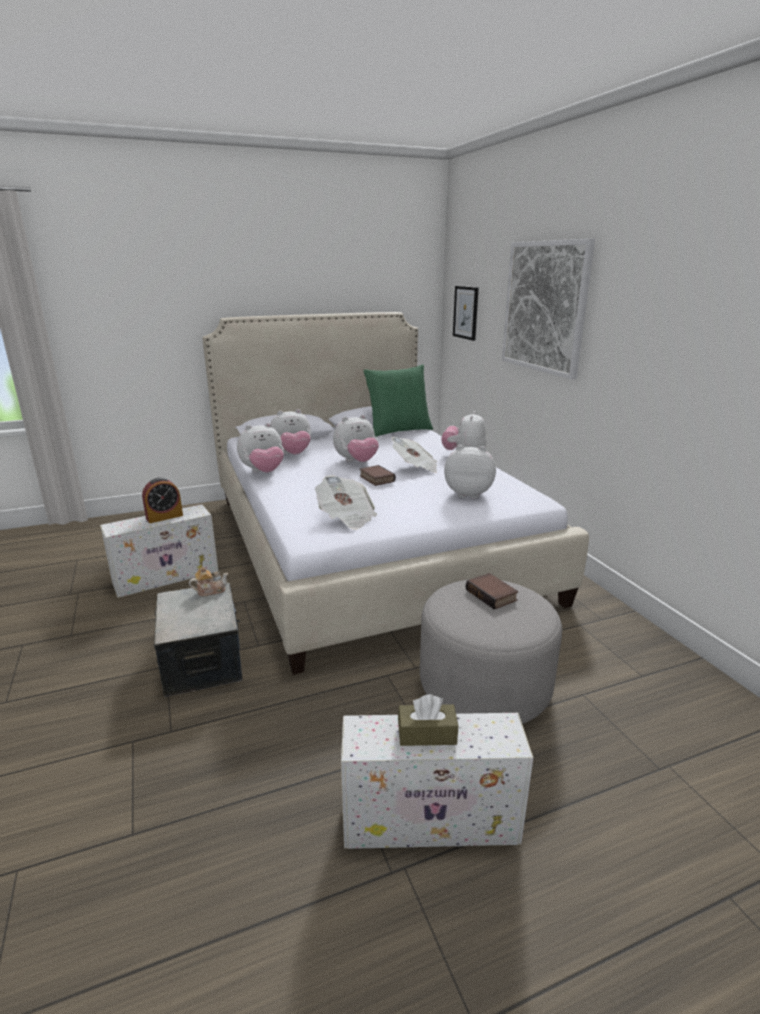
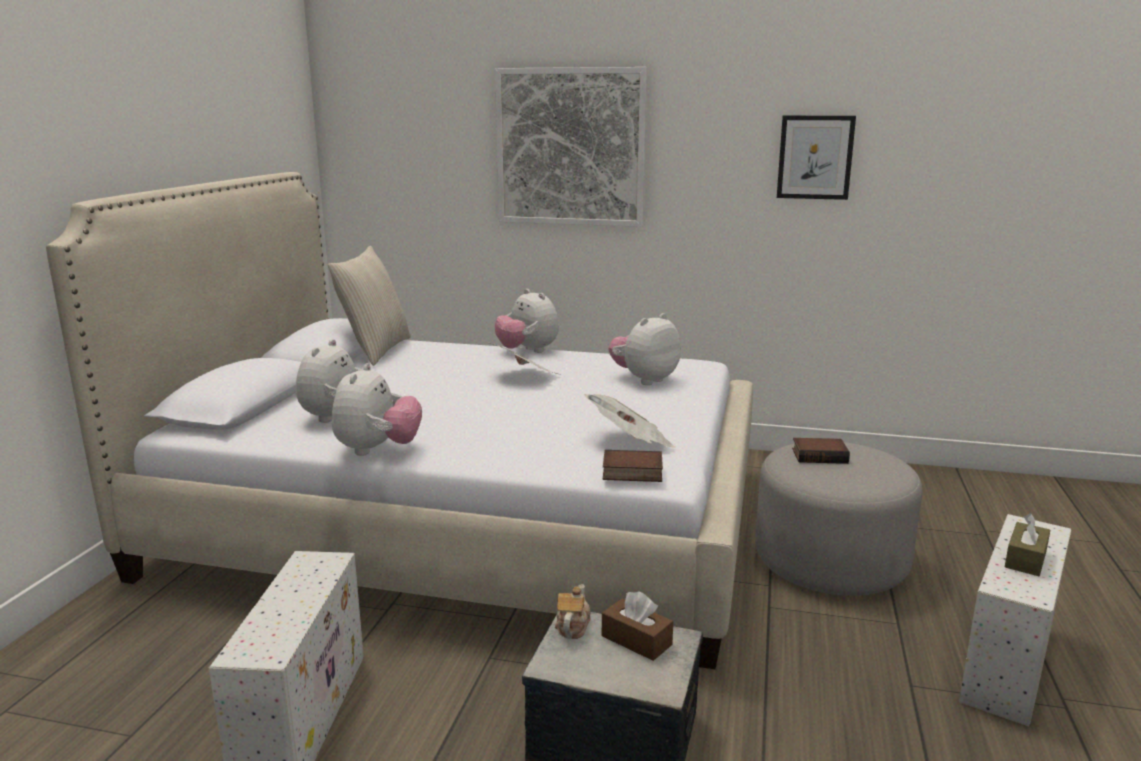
camera: 55 degrees left, 5 degrees down
(164, 517) = (292, 593): alarm clock -> none
(210, 612) = (636, 640): none -> brown tissue box
(357, 462) = (450, 395): plush toy -> none
(375, 479) = (531, 401): book -> book (631, 473)
(398, 430) = (375, 350): green pillow -> beige pillow
(466, 312) = (391, 165): picture -> picture (815, 157)

